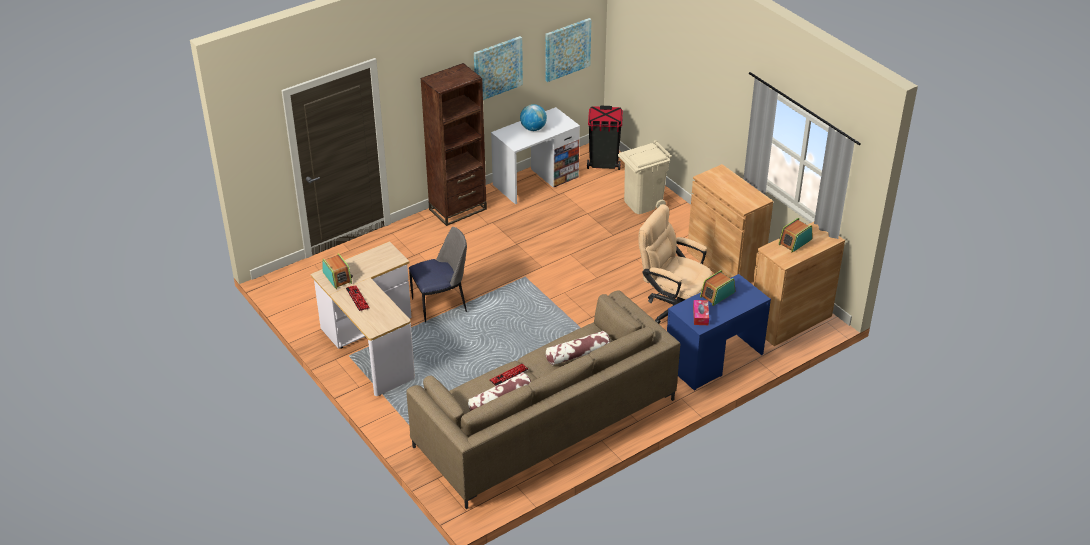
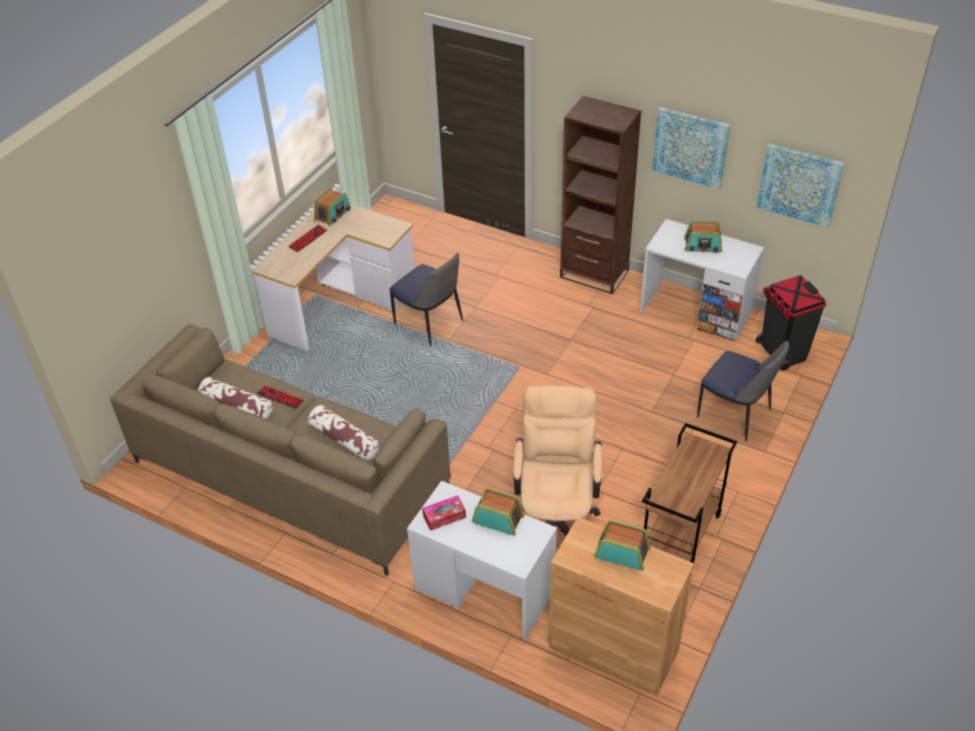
camera: 65 degrees right, 5 degrees up
(533, 128) = (702, 246): globe -> radio
(642, 203) = (735, 415): beige trash can -> chair
(714, 359) = (484, 590): blue desk -> white desk
(724, 263) = (680, 537): brown cabinet -> brown cart

